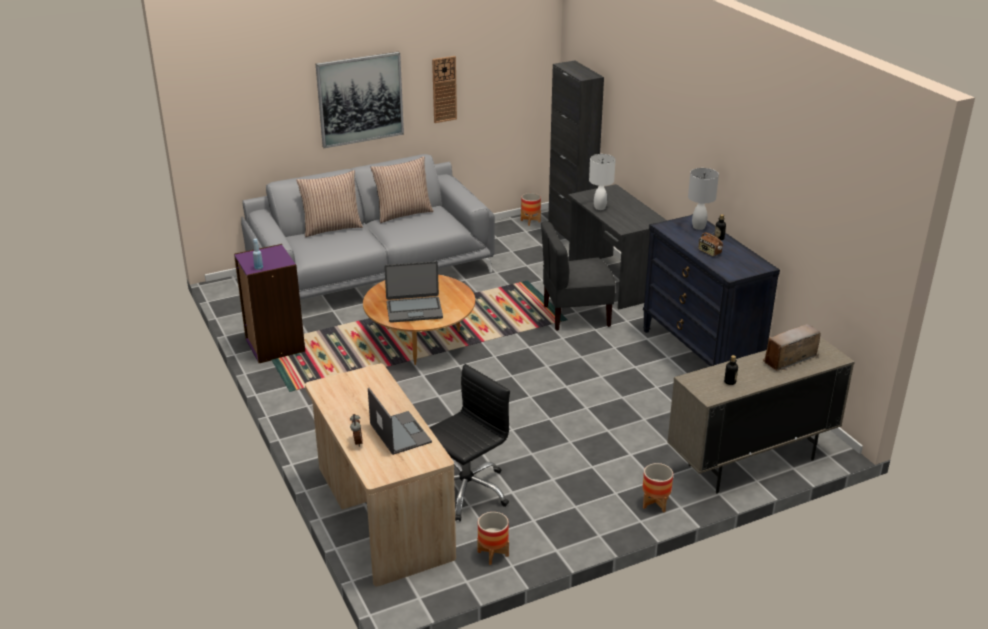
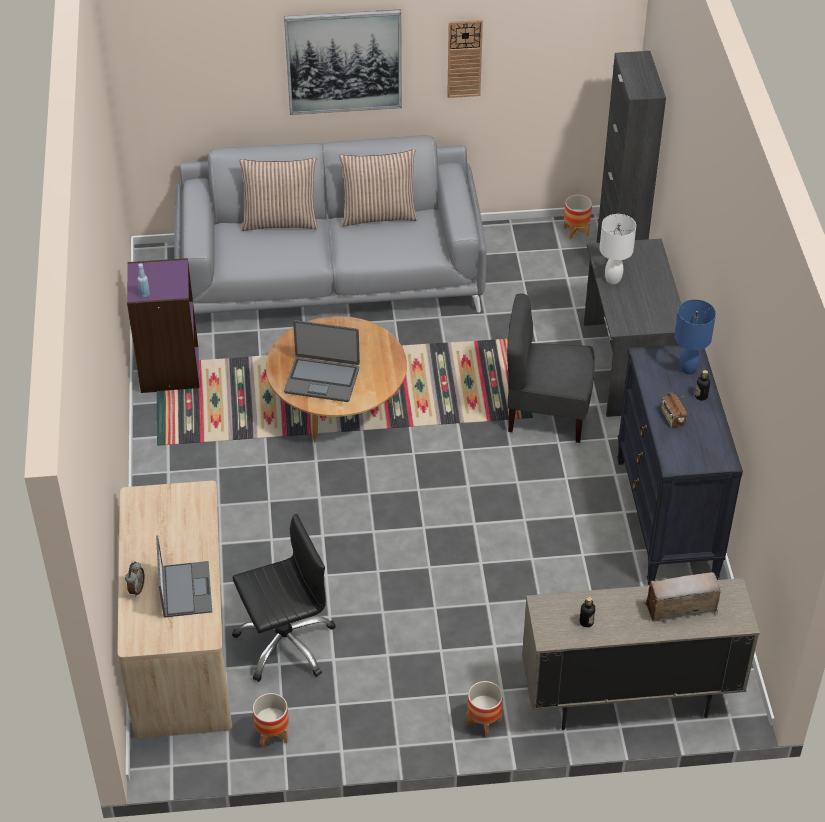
camera: 20 degrees right, 15 degrees up
(699, 227) = (688, 369): white table lamp -> blue table lamp

